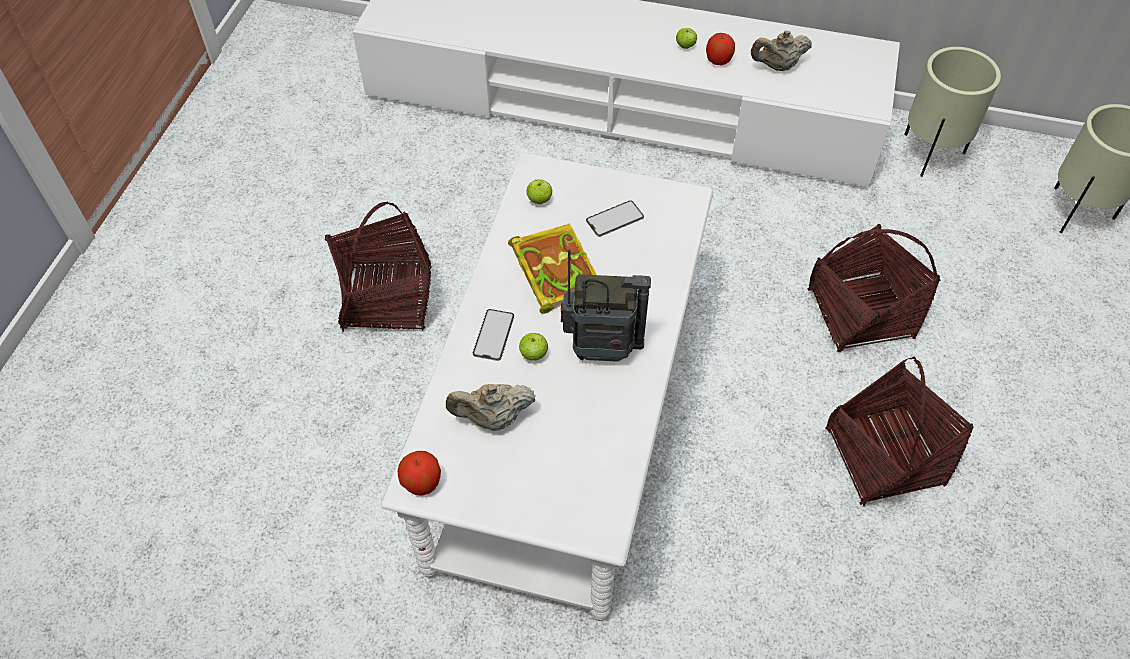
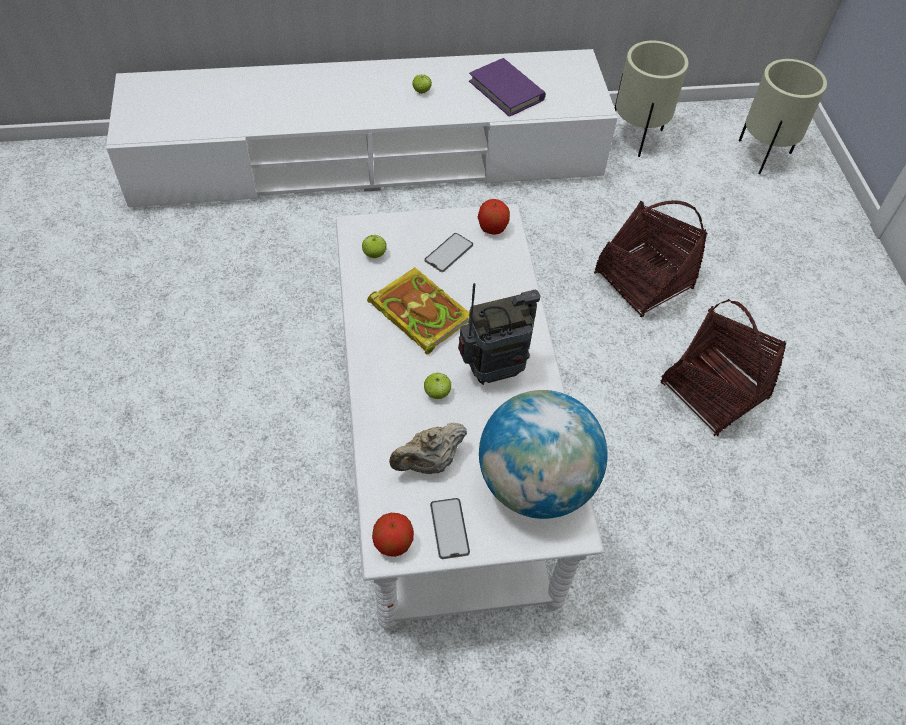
camera: 25 degrees left, 0 degrees up
(387, 299) = (235, 389): basket -> none
(493, 335) = (392, 387): phone -> phone (449, 528)
(587, 474) = (535, 483): none -> globe
(718, 61) = (455, 97): apple -> apple (492, 228)
(777, 66) = (506, 90): beige teapot -> purple book

